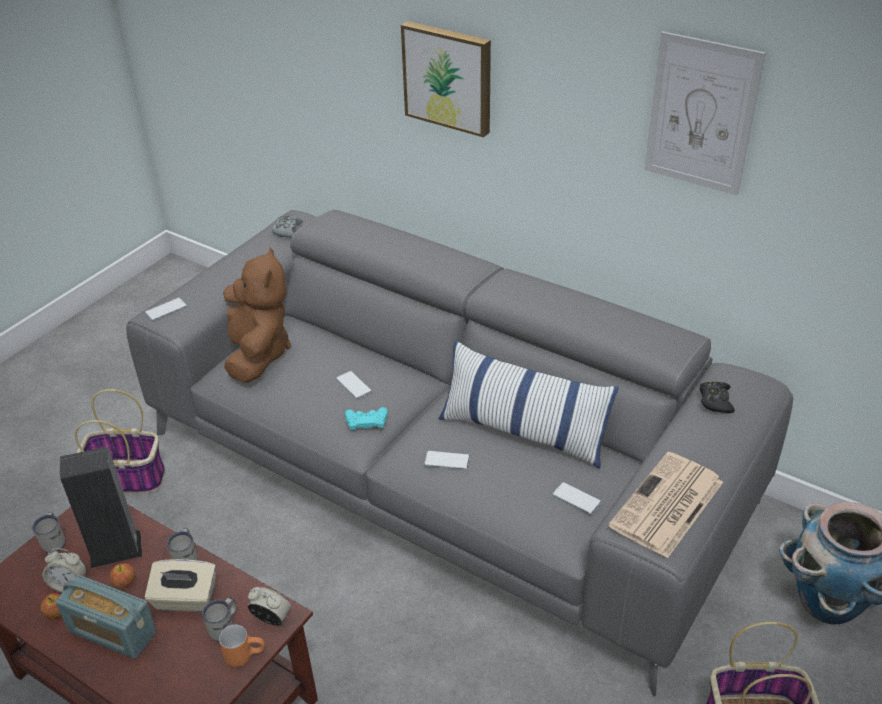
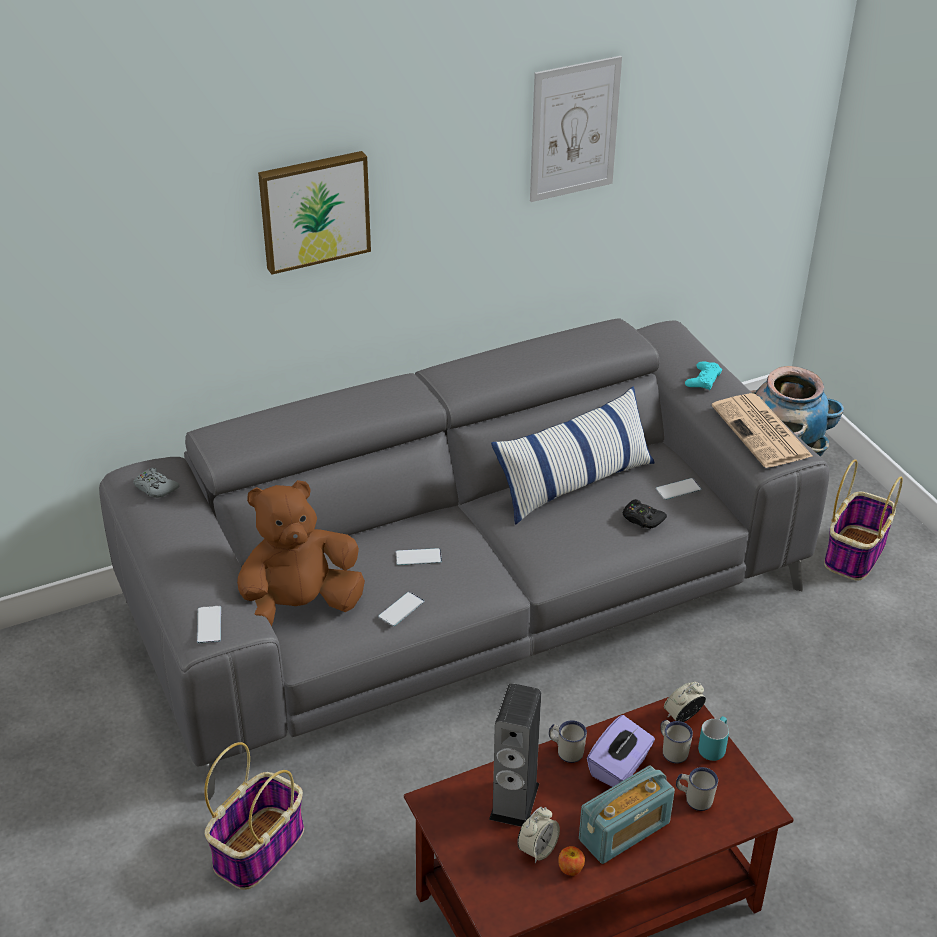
camera: 60 degrees left, 0 degrees up
(55, 540) = (464, 847): white mug -> white mug (694, 799)
(125, 582) = (566, 805): apple -> none
(185, 599) = (619, 767): beige tissue box -> purple tissue box
(245, 654) = (712, 746): orange mug -> turquoise mug
(256, 353) = (298, 607): brown plush toy -> brown plush toy turned 45 degrees counterclockwise
(366, 421) = (478, 569): turquoise game controller -> turquoise game controller (703, 379)
(447, 460) = (575, 540): phone -> phone (401, 609)
(715, 401) = (671, 357): black game controller -> black game controller (642, 519)

